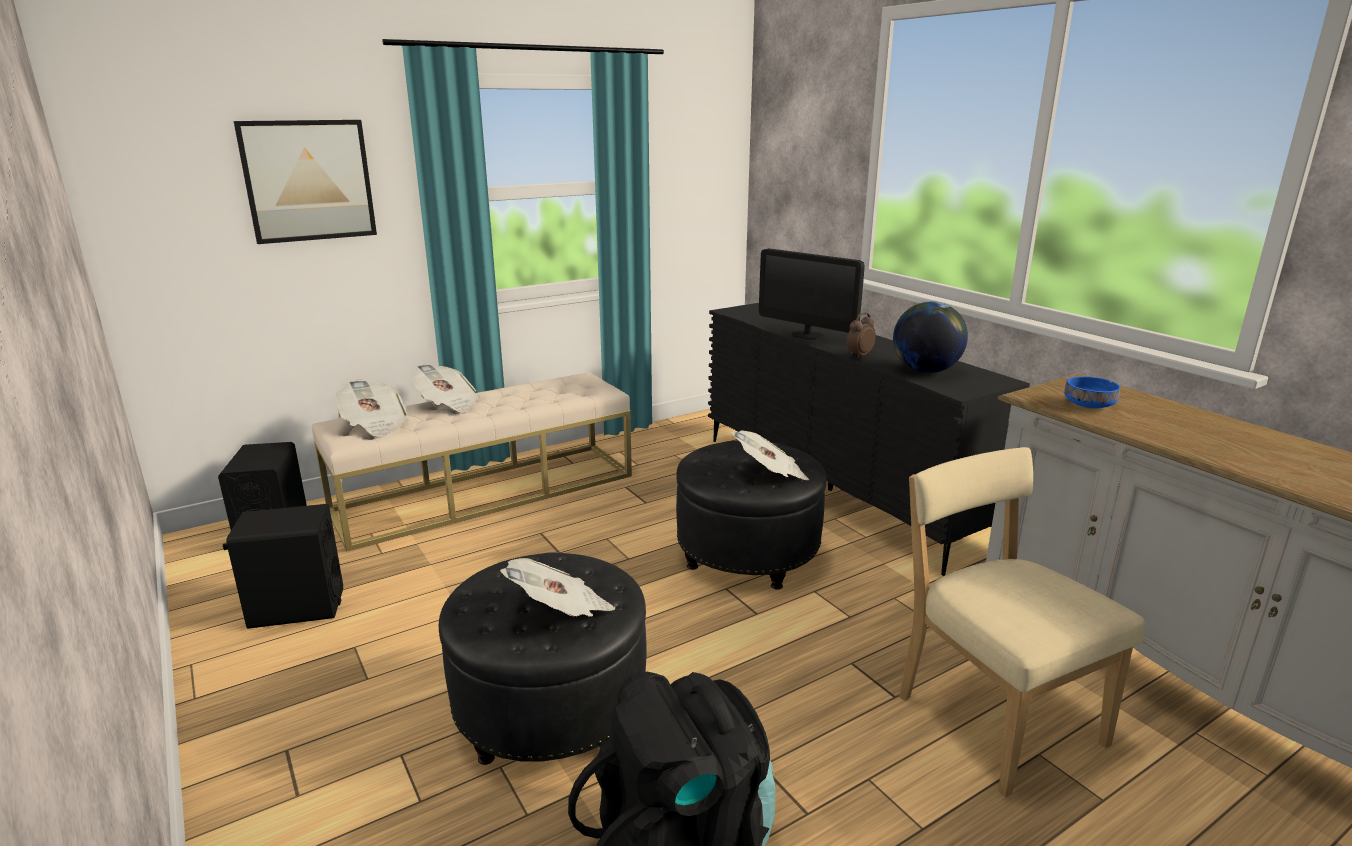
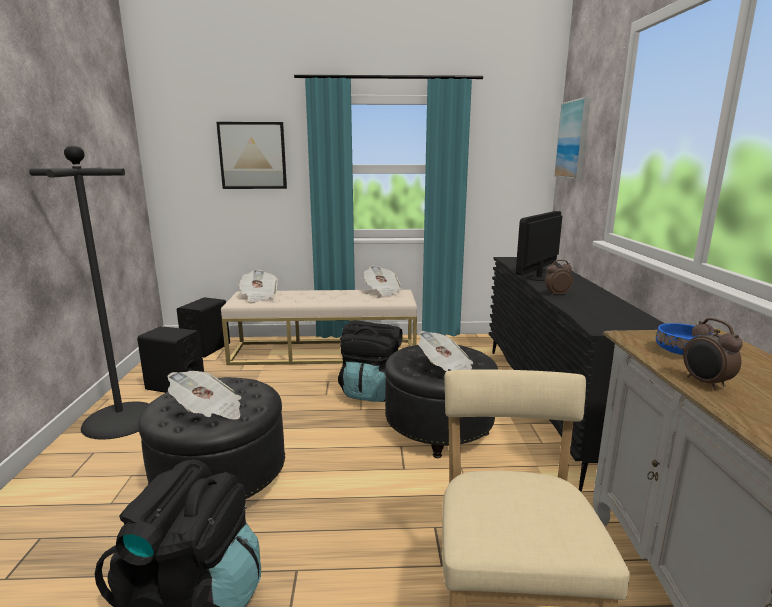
camera: 30 degrees right, 5 degrees down
(267, 688) = (121, 420): none -> black clothes rack
(448, 404) = (308, 293): newspaper -> newspaper (382, 291)
(615, 531) = (371, 391): none -> black backpack
(783, 142) = (573, 139): none -> picture
(807, 335) = (538, 278): monitor -> monitor turned 60 degrees clockwise
(925, 371) = (596, 311): globe -> none
(1145, 432) = (705, 383): none -> alarm clock

